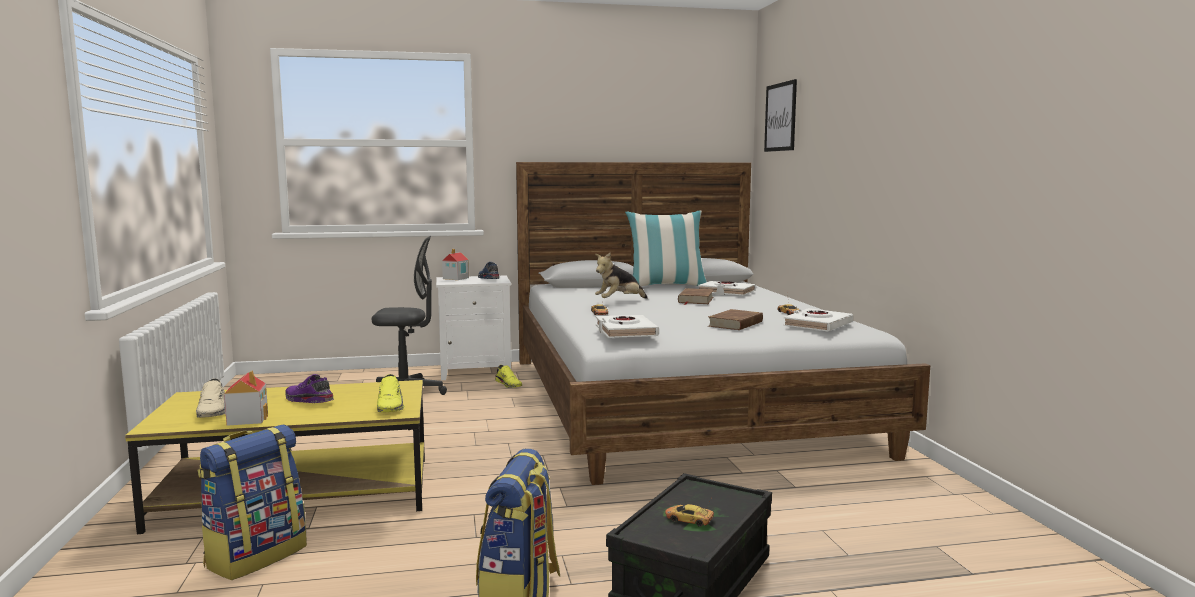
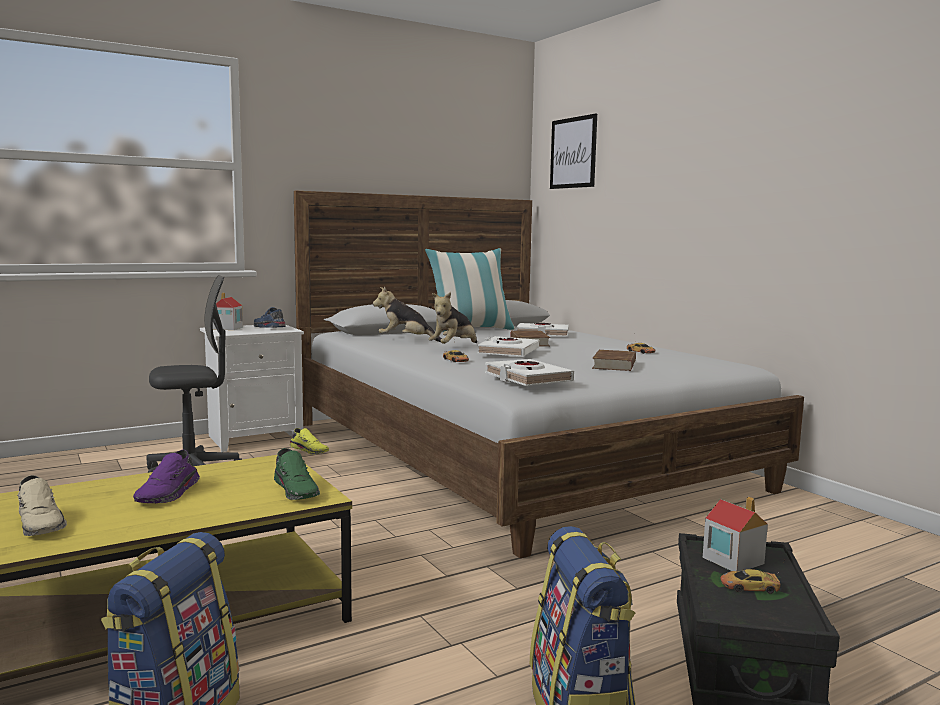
camera: 20 degrees left, 0 degrees up
(247, 419) = (110, 529): toy house -> toy house (732, 560)
(308, 400) = (170, 494): purple shoe -> purple shoe turned 90 degrees counterclockwise
(391, 406) = (297, 490): yellow shoe -> green shoe
(591, 294) = (406, 340): none -> plush toy
(817, 325) = (691, 362): white book -> white book (508, 352)

